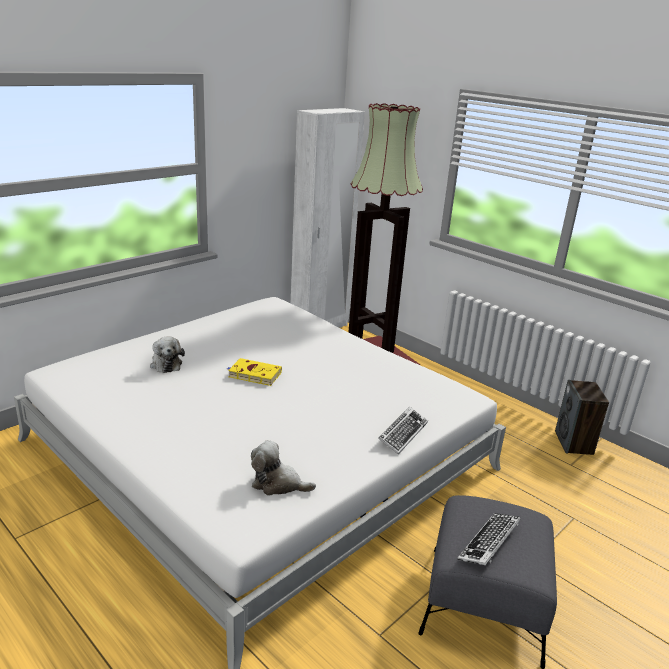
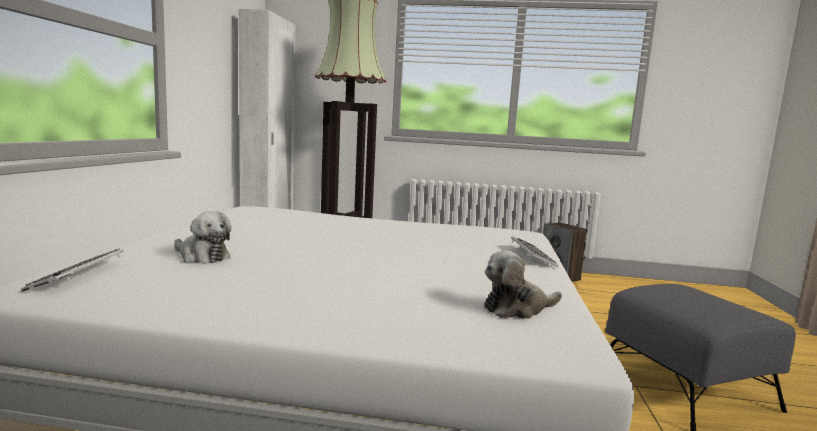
camera: 35 degrees left, 15 degrees down
(253, 374) = (328, 246): yellow book -> none
(489, 543) = (708, 306): keyboard -> keyboard (78, 276)

